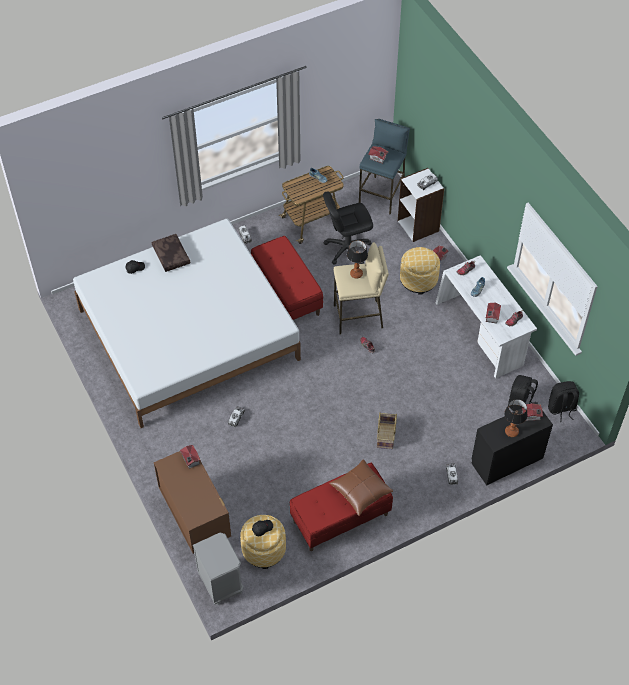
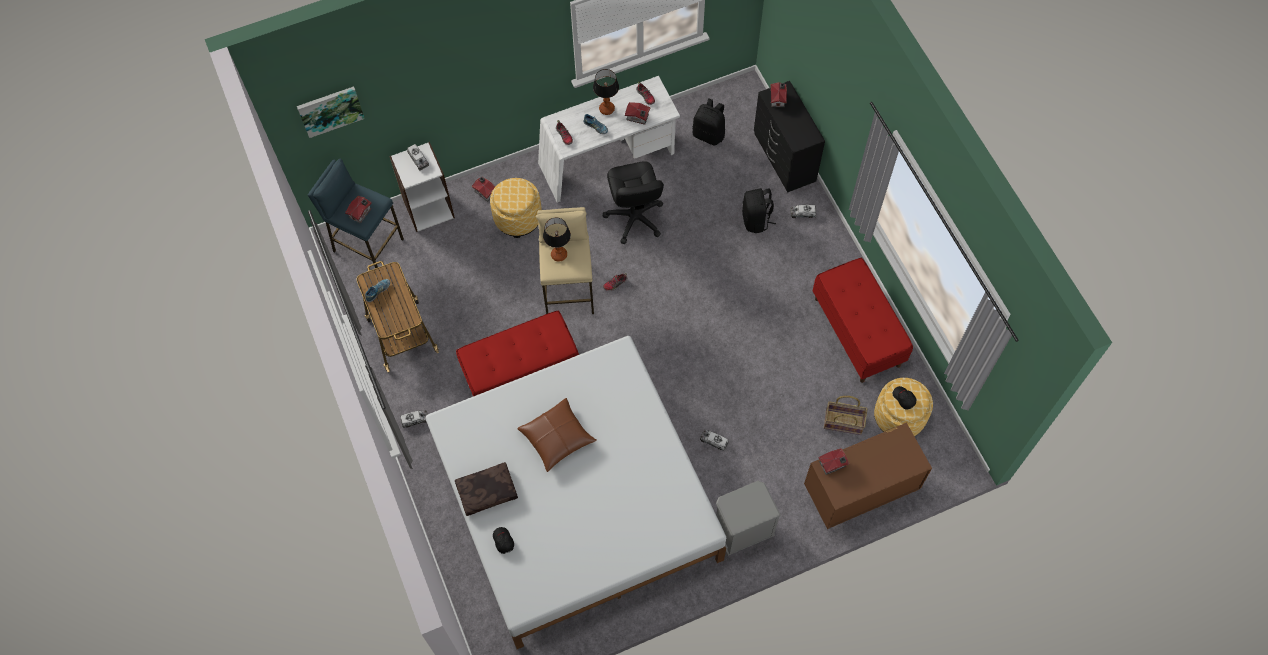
camera: 85 degrees left, 10 degrees up
(220, 583) = (943, 466): grey nightstand -> grey nightstand (741, 531)
(347, 249) = (455, 294): black office chair -> black office chair (634, 218)
(360, 491) = (856, 288): brown pillow -> brown pillow (557, 438)
(386, 436) = (747, 274): basket -> basket (843, 422)
(419, 94) = (330, 110): none -> picture
(512, 432) = (798, 120): table lamp -> table lamp (607, 109)
(561, 409) = (719, 96): black backpack -> black backpack (756, 220)

